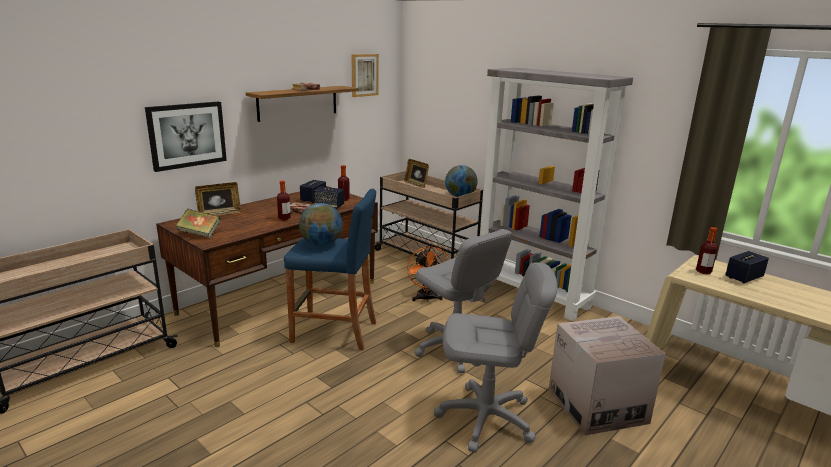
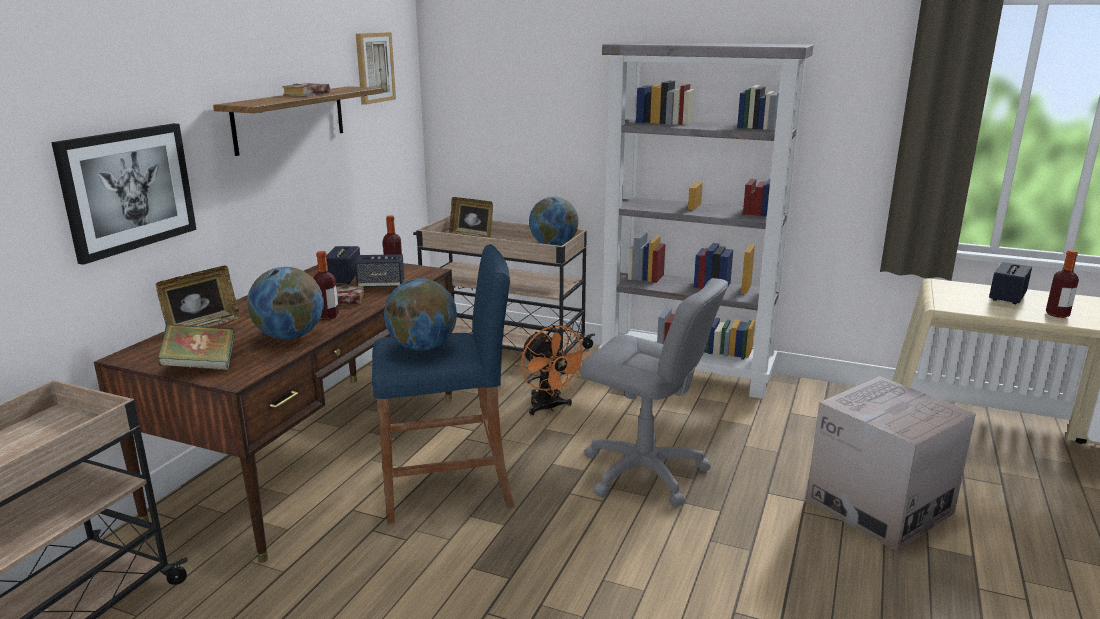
camera: 20 degrees left, 0 degrees up
(255, 226) = (290, 336): none -> globe
(486, 418) = (762, 563): grey office chair -> none
(703, 271) = (959, 297): bottle -> bottle (1057, 314)

